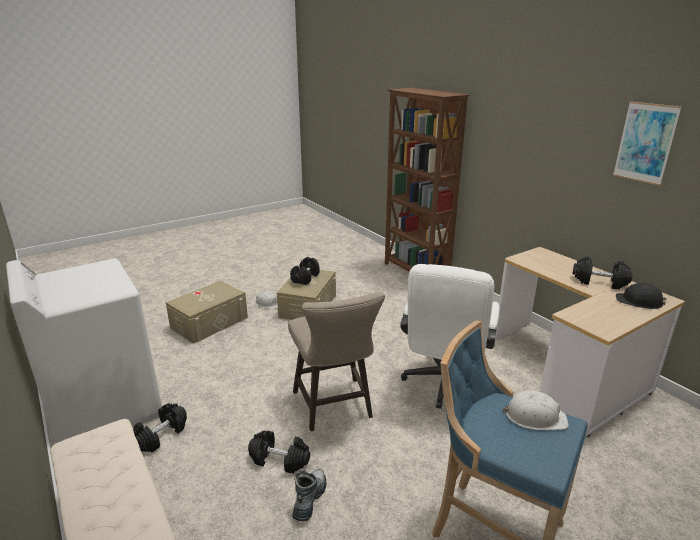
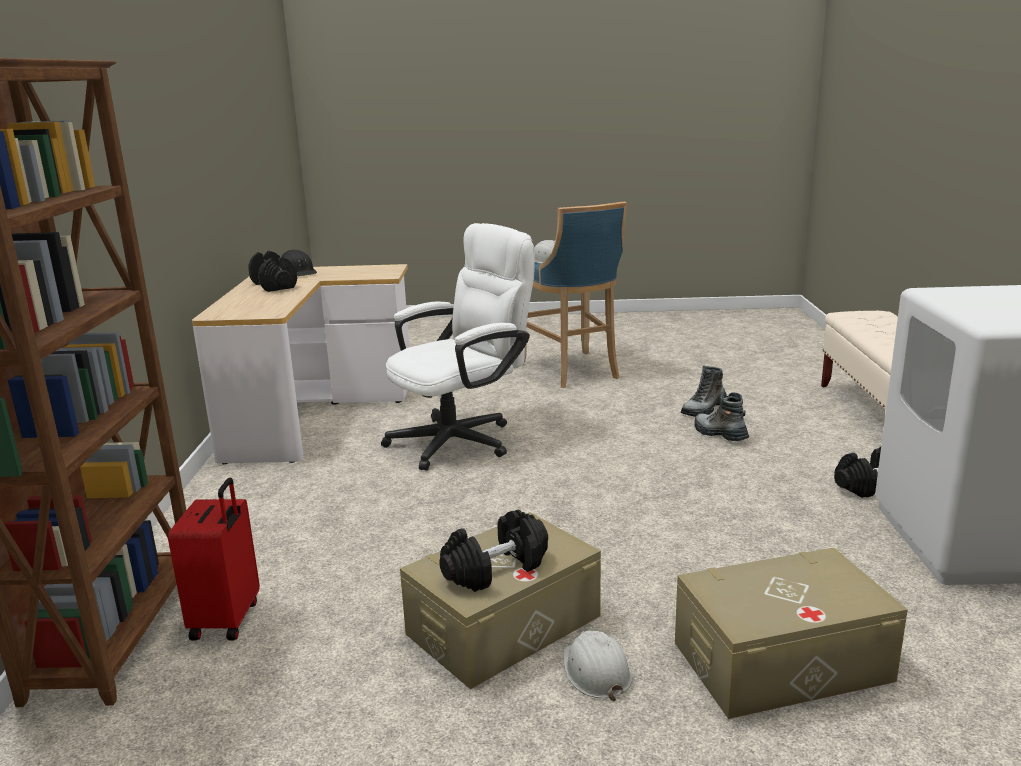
camera: 145 degrees left, 5 degrees down
(280, 460) = (719, 434): black dumbbell -> boot
(335, 408) = (622, 454): beige stool -> none
(393, 283) = (227, 620): none -> red suitcase
(645, 143) = (195, 105): picture -> none

